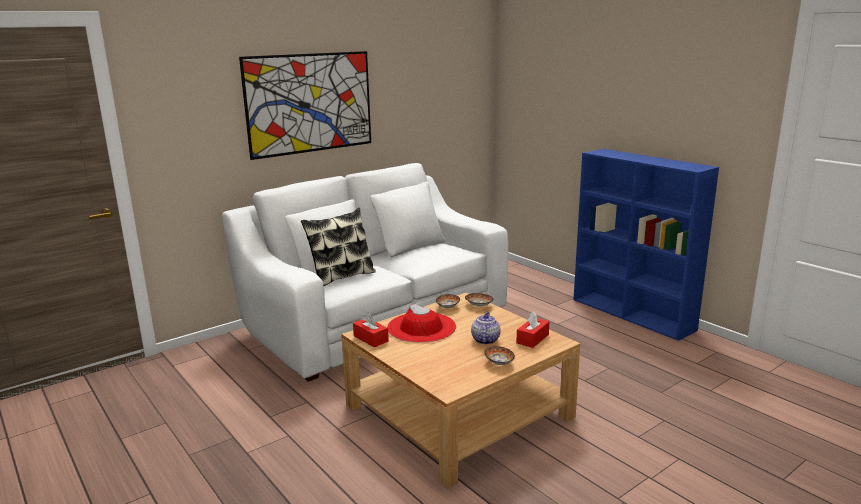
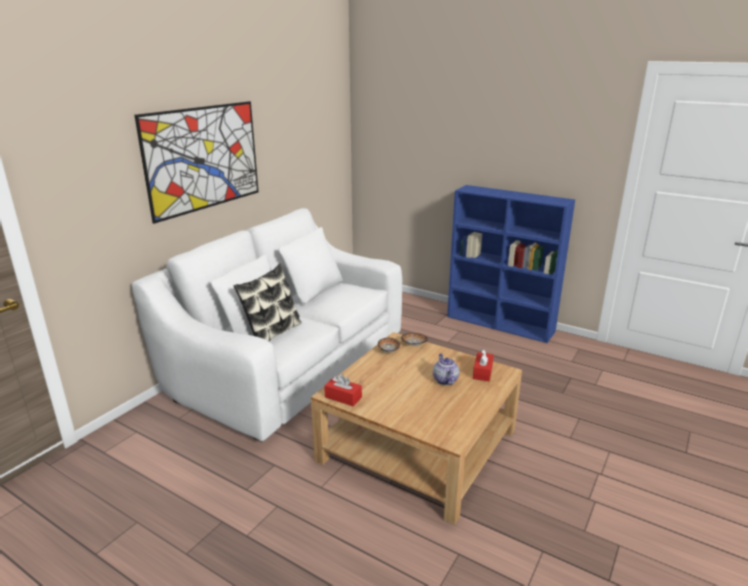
camera: 20 degrees left, 5 degrees up
(421, 327) = (381, 377): red hat -> none
(499, 363) = (473, 403): bowl -> none

